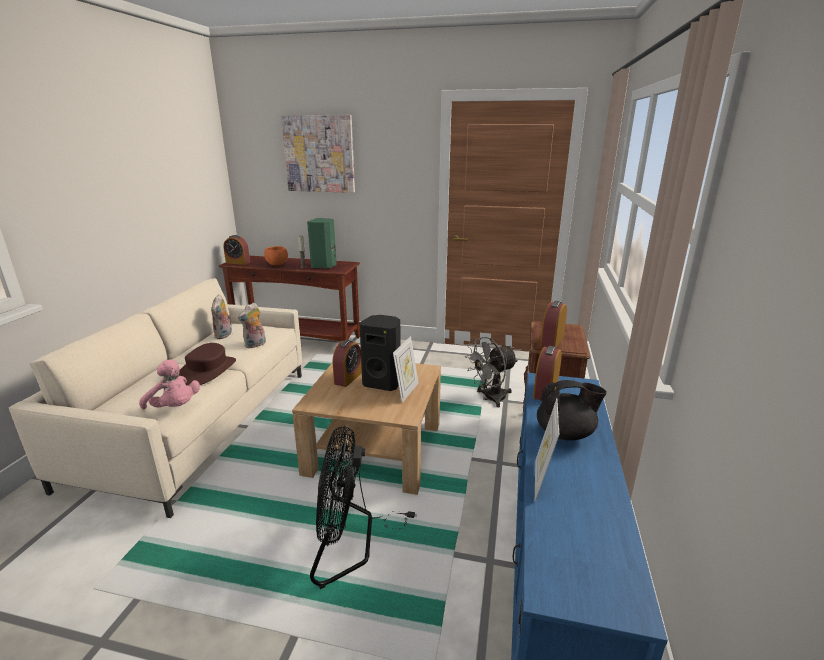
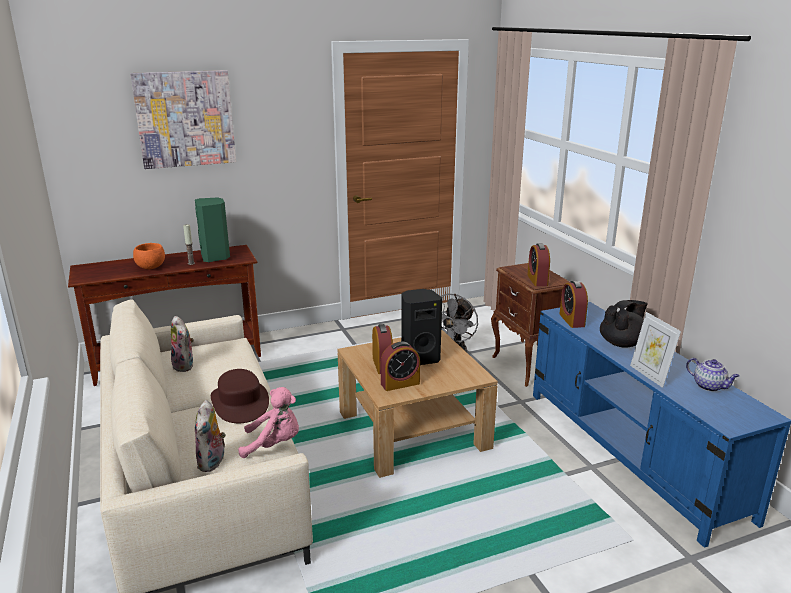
camera: 35 degrees left, 0 degrees up
(238, 262) = (89, 276): alarm clock -> alarm clock (400, 384)
(255, 345) = (241, 364): plush toy -> plush toy (213, 463)
(353, 535) = (484, 497): black fan -> none
(406, 392) = (449, 359): picture frame -> none
(602, 528) = (709, 386): none -> teapot

